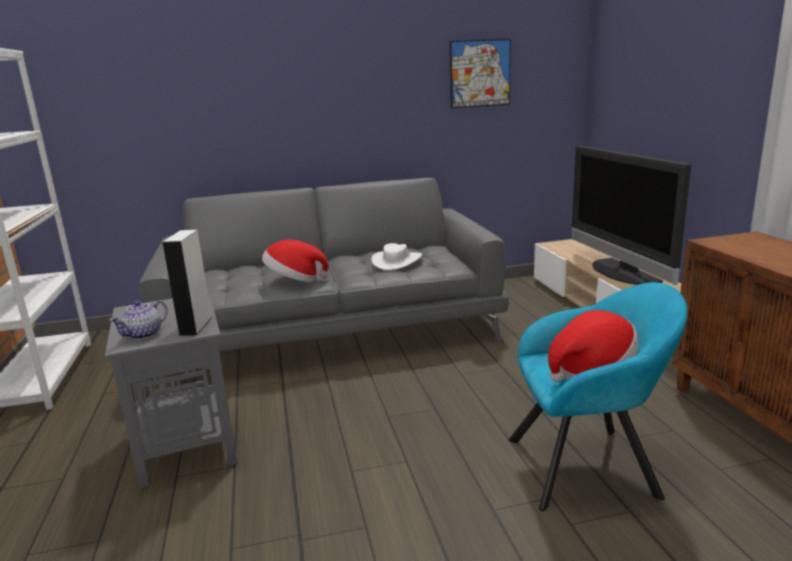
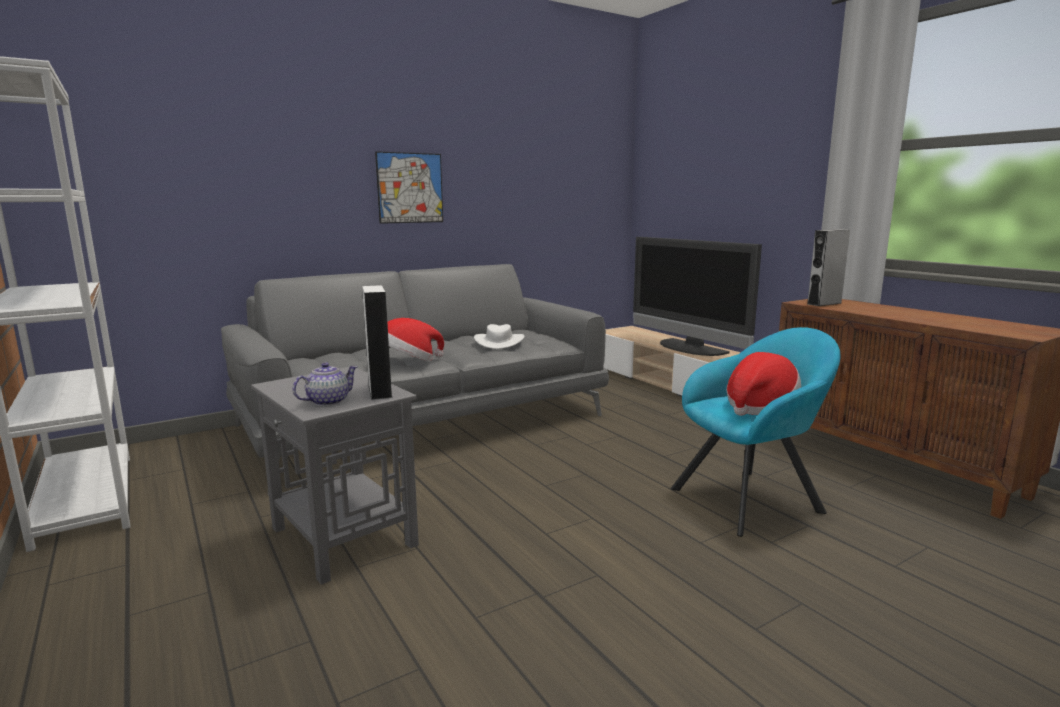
camera: 20 degrees left, 5 degrees down
(144, 334) = (327, 401): teapot -> teapot turned 150 degrees counterclockwise
(480, 73) = (545, 167): picture -> picture (410, 188)
(738, 245) = (824, 303): none -> grey speaker

